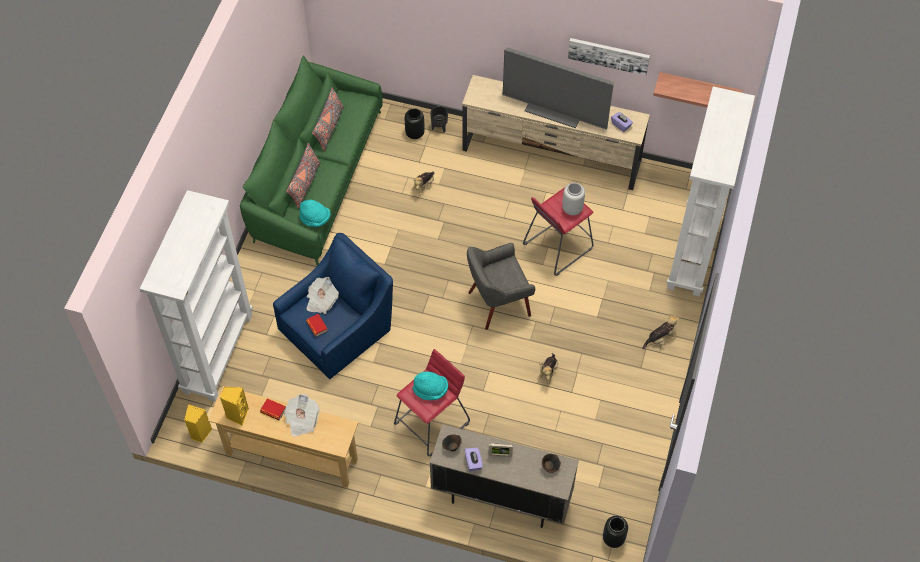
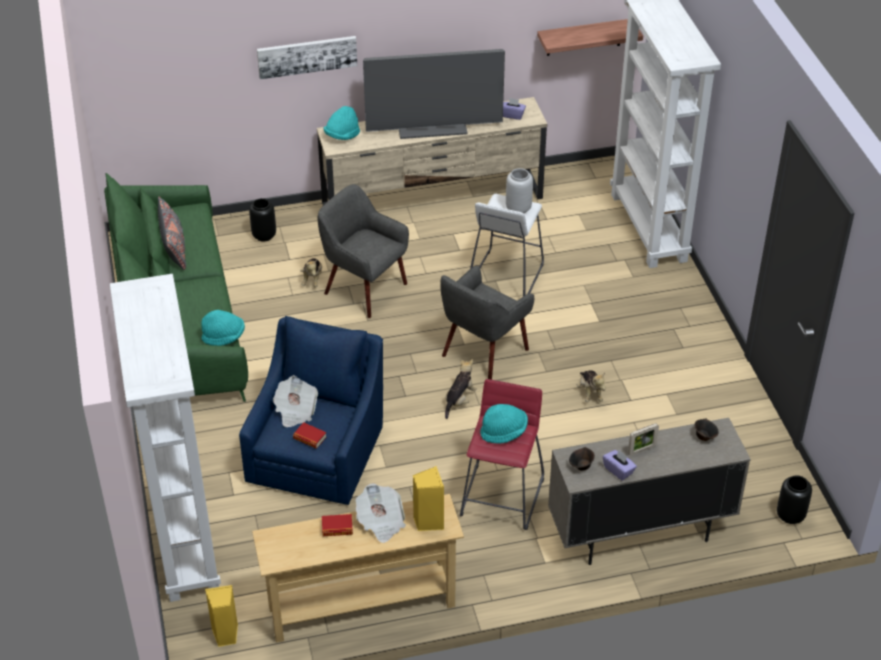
camera: 30 degrees left, 15 degrees down
(237, 415) = (295, 552): yellow speaker -> yellow speaker (428, 521)
(305, 184) = (185, 310): grey pillow -> none
(439, 127) = (288, 220): black planter -> none
(453, 211) = (364, 288): none -> grey armchair
(485, 90) = (342, 136): none -> turquoise hat
(557, 247) = (505, 276): red stool -> white stool
(608, 55) = (476, 31): picture -> picture (307, 56)
(660, 338) = (680, 314): plush toy -> plush toy (459, 400)

